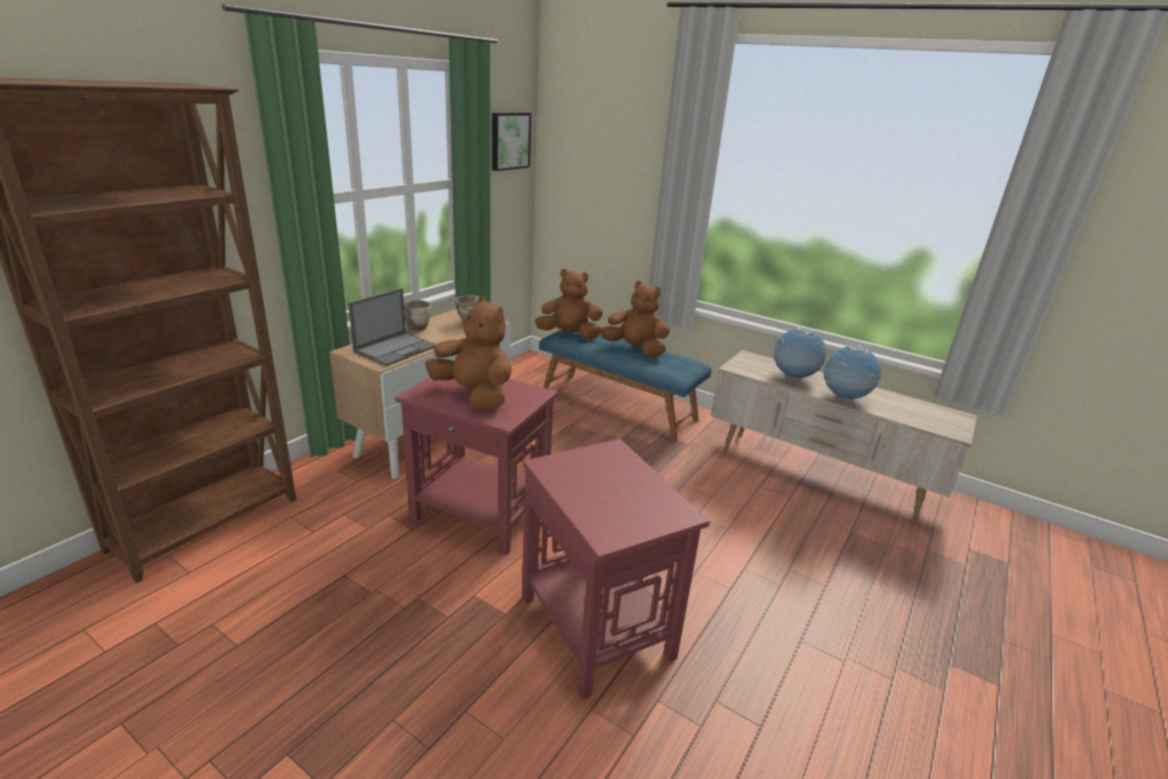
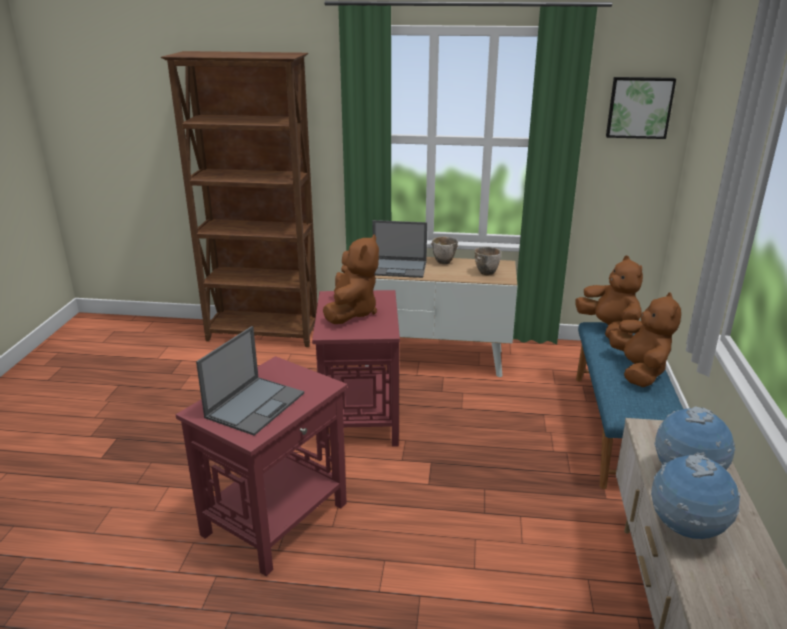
camera: 65 degrees right, 0 degrees up
(621, 497) = (255, 404): none -> laptop

